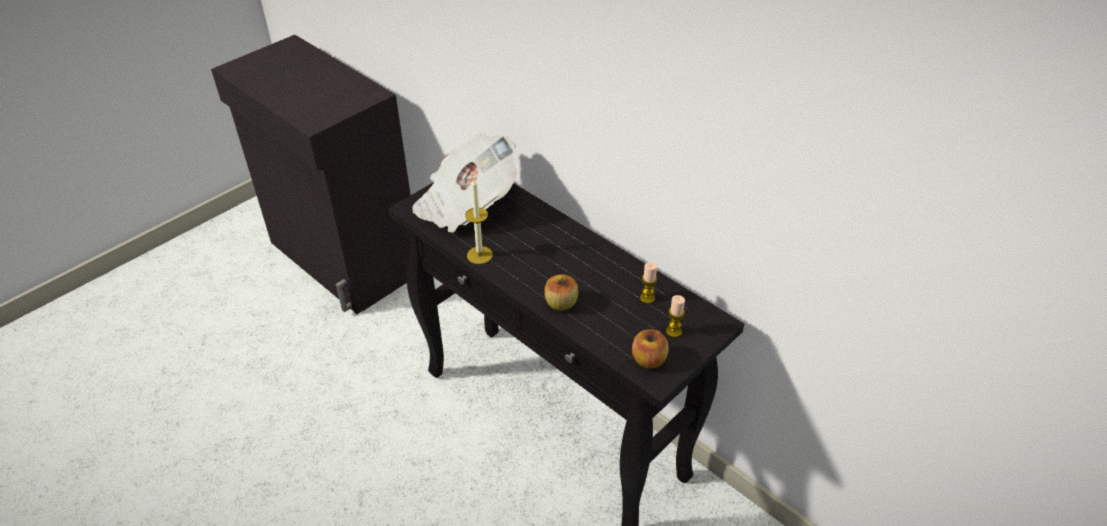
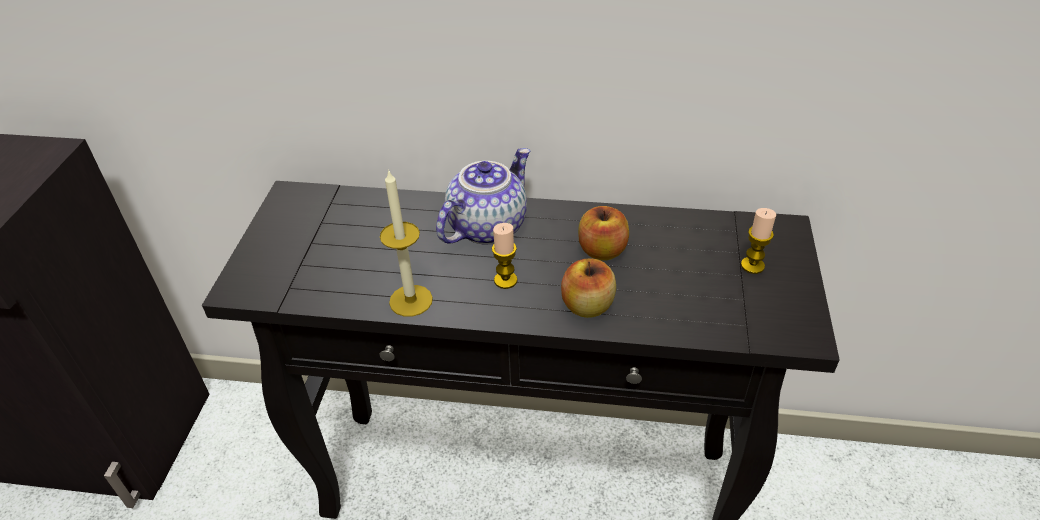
camera: 35 degrees left, 0 degrees up
(466, 204) = (323, 243): newspaper -> none
(554, 236) = (486, 226): none -> teapot
(647, 298) = (678, 243): candle -> candle (505, 280)
(648, 360) = (767, 316): apple -> apple (602, 251)

